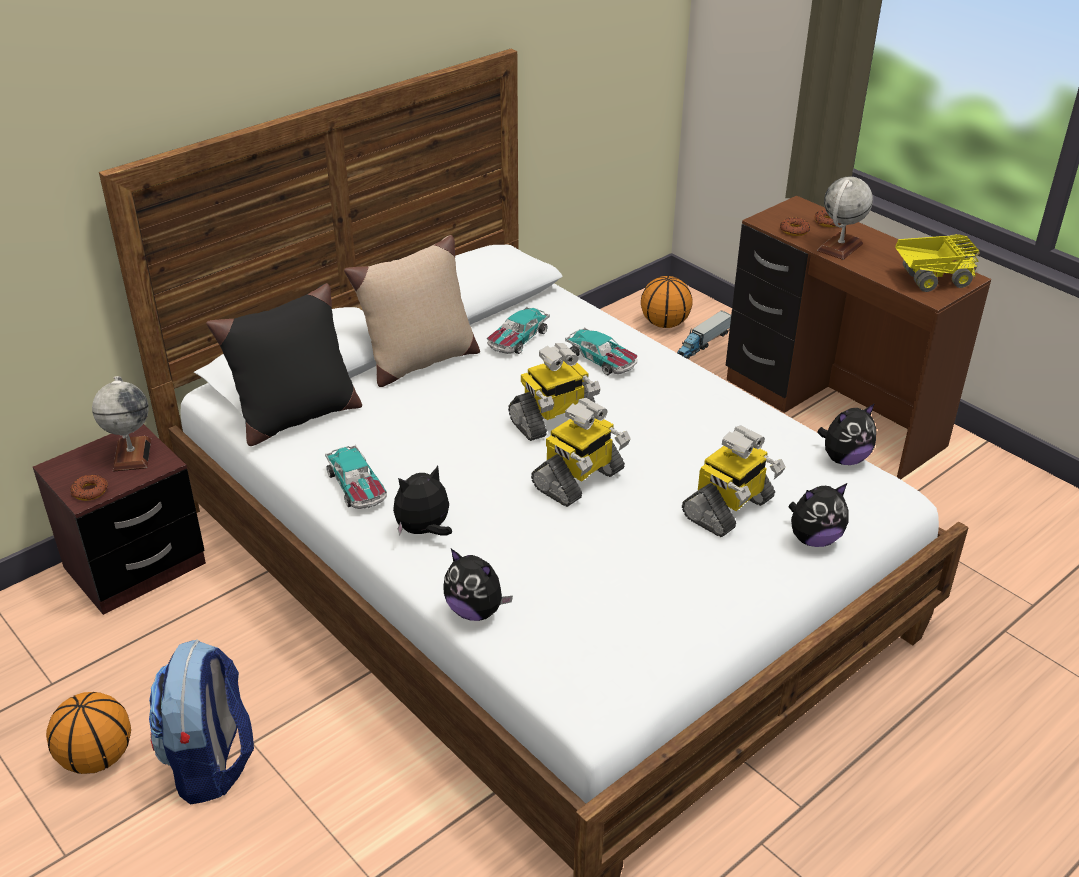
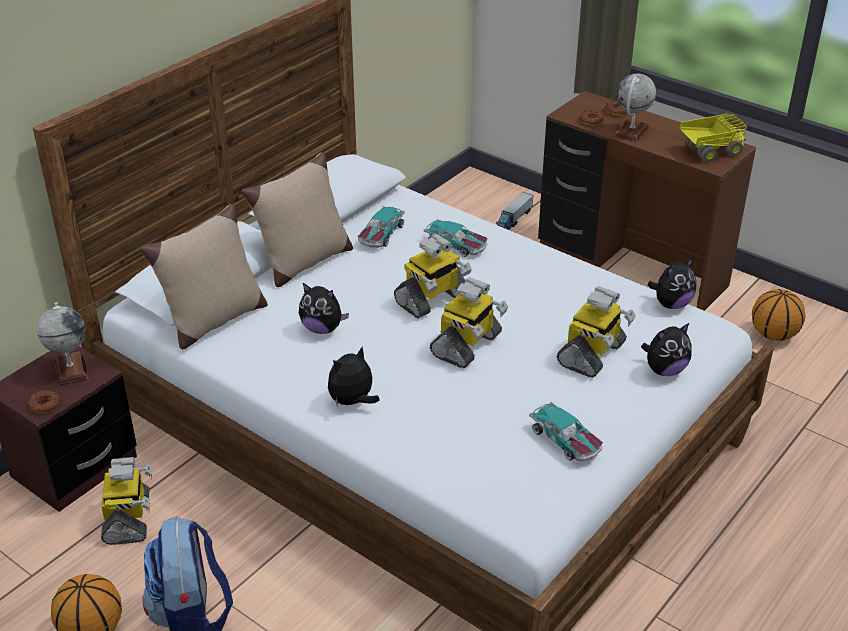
camera: 10 degrees left, 0 degrees up
(176, 634) = (129, 519): none -> toy robot
(295, 418) = (213, 321): black pillow -> beige pillow
(357, 487) = (285, 373): toy car -> toy car (566, 440)
(476, 610) = (414, 460): plush toy -> plush toy (322, 329)
(664, 323) = (476, 207): basketball -> basketball (773, 334)

